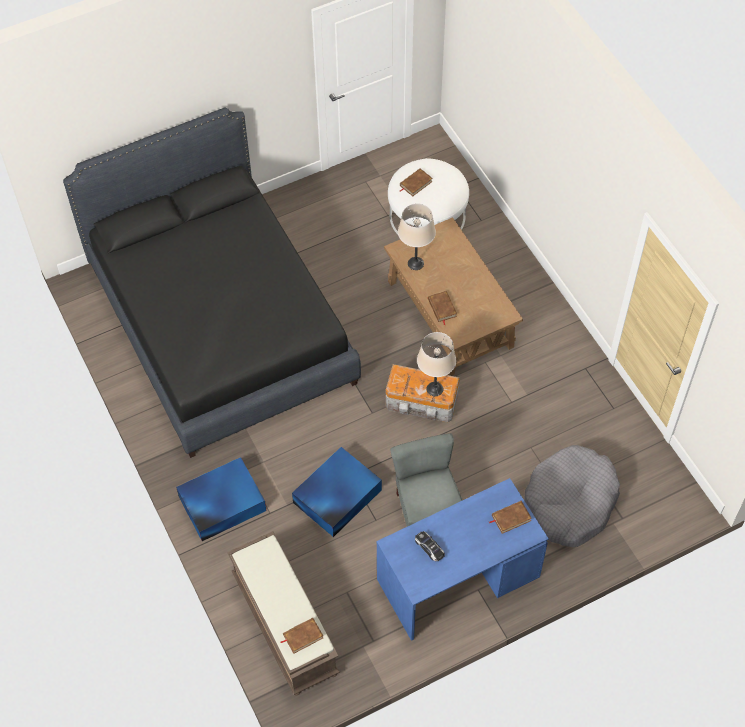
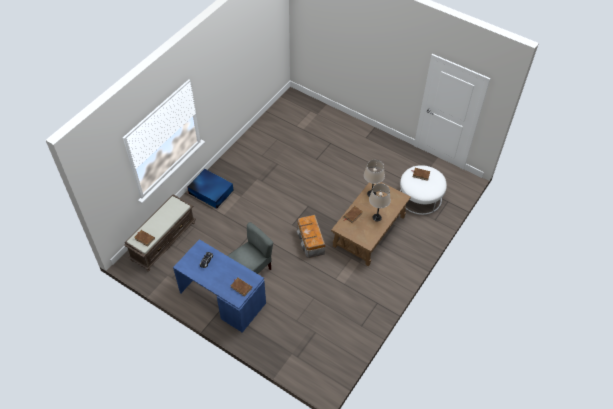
camera: 60 degrees right, 5 degrees down
(221, 323) = (302, 149): black bed -> none
(336, 497) = (238, 231): blue storage box -> none
(434, 389) = (311, 236): beige table lamp -> beige table lamp (376, 217)
(570, 502) = (292, 328): grey dog bed -> none

